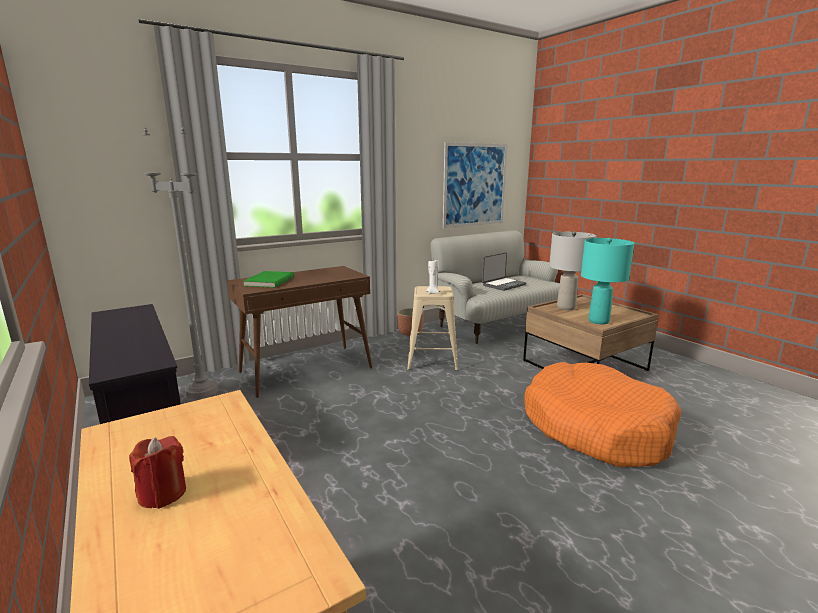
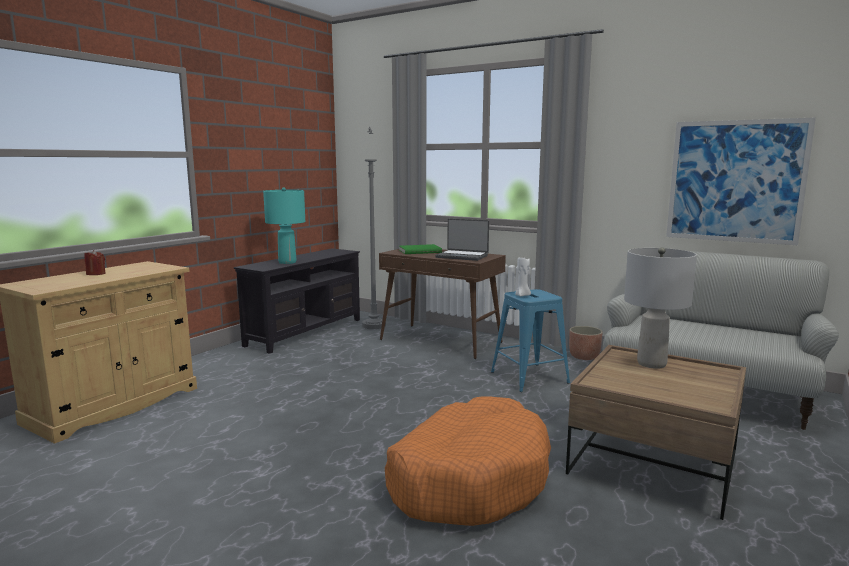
camera: 65 degrees right, 5 degrees down
(432, 360) = (529, 377): beige stool -> blue stool
(503, 285) = (707, 331): laptop -> laptop (462, 256)
(598, 321) = (620, 382): turquoise table lamp -> turquoise table lamp (287, 262)

